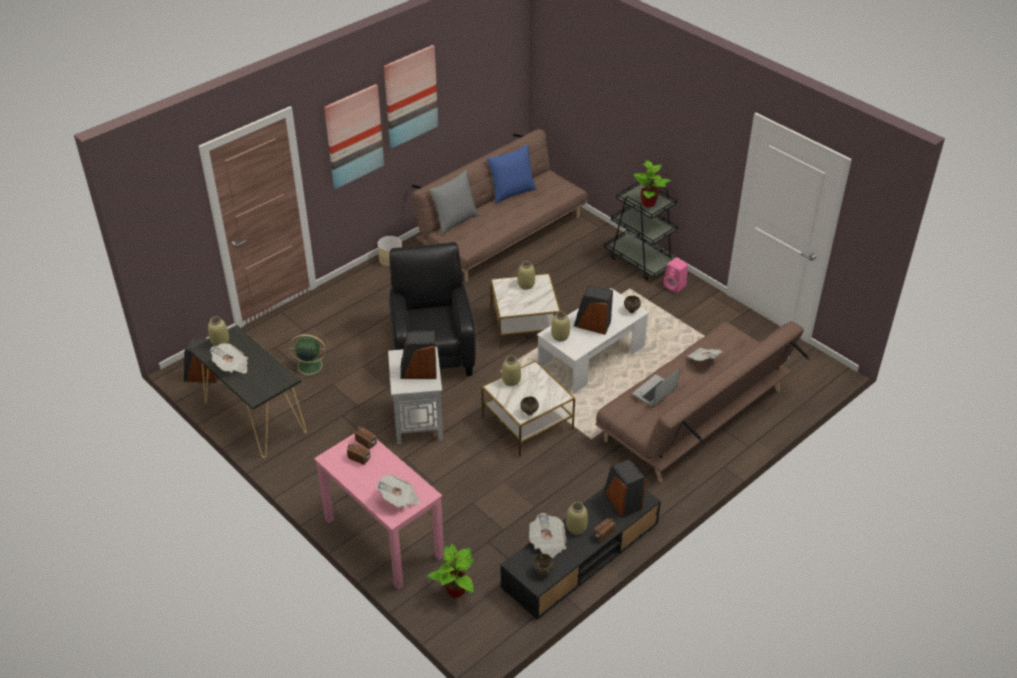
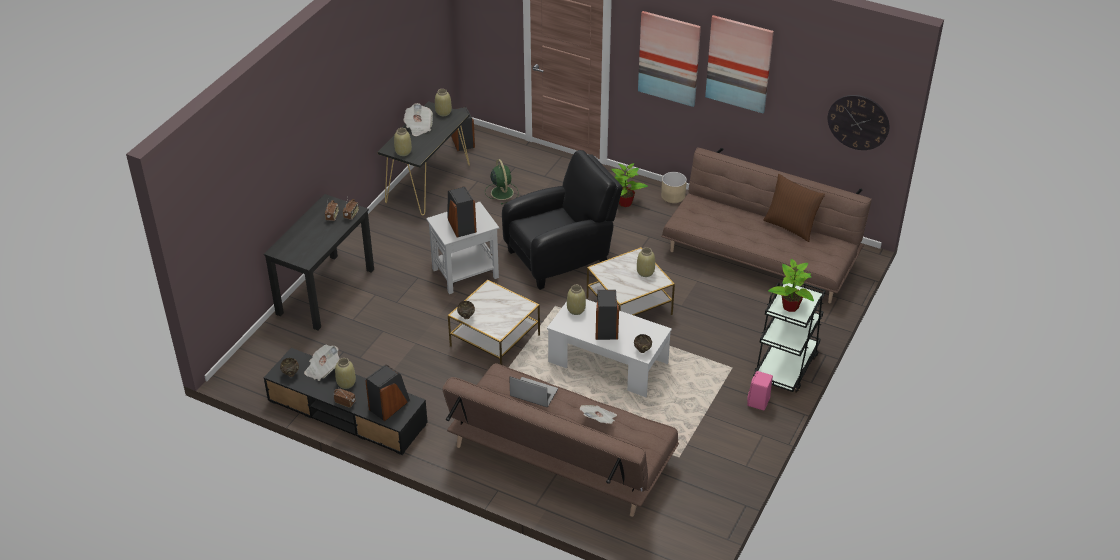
camera: 70 degrees right, 0 degrees up
(383, 537) = (326, 291): pink desk -> black desk
(399, 499) = (296, 249): newspaper -> none
(454, 221) = (717, 202): grey pillow -> none
(456, 591) = (284, 347): potted plant -> potted plant (624, 203)
(501, 79) = (858, 122): none -> wall clock
(511, 192) = (790, 226): blue pillow -> brown pillow
(511, 381) = (503, 295): beige vase -> beige vase (403, 152)

